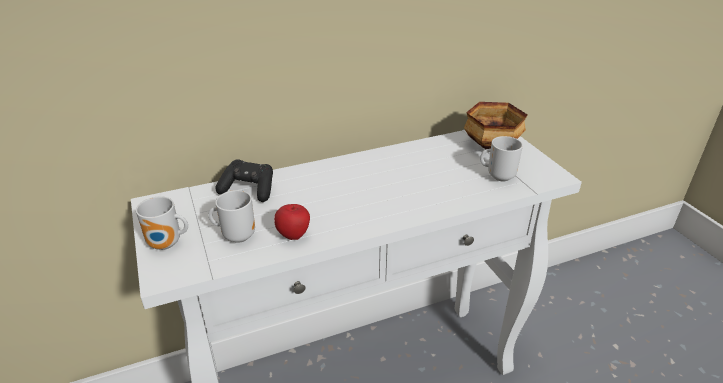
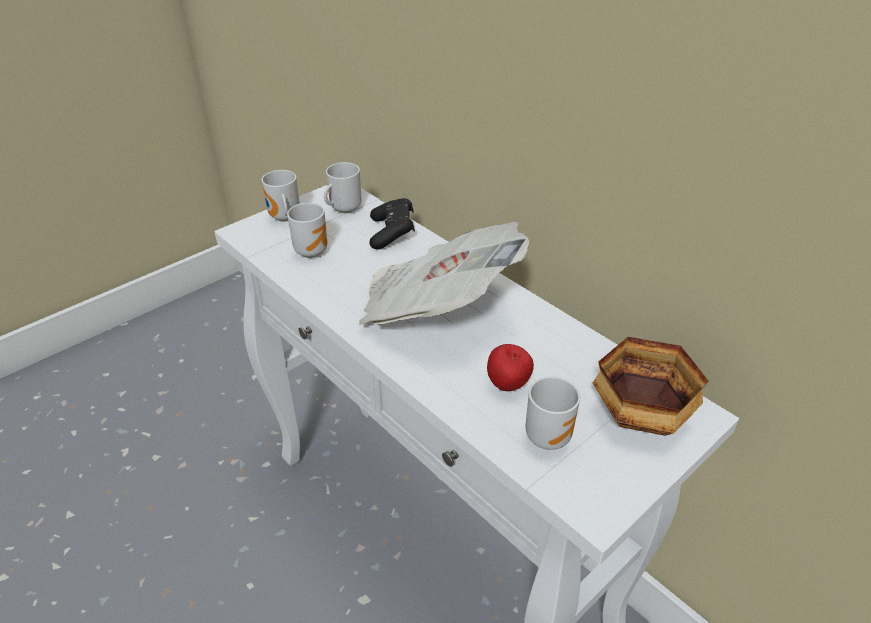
camera: 70 degrees right, 5 degrees up
(187, 207) = (343, 209): none -> mug
(294, 236) = (325, 284): apple -> apple (508, 385)
(360, 189) = (436, 308): none -> newspaper

